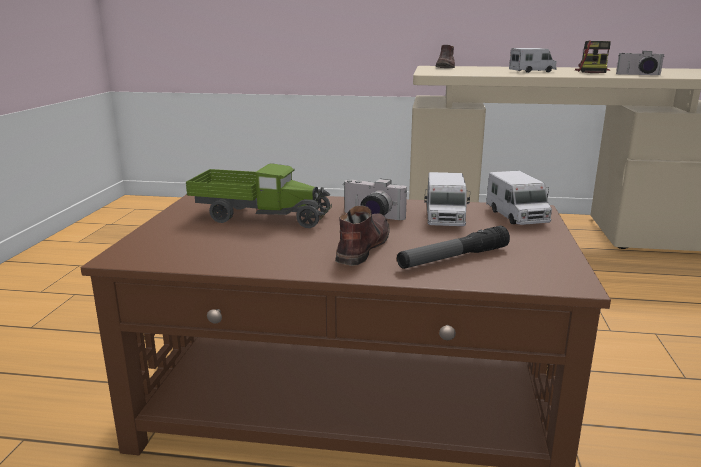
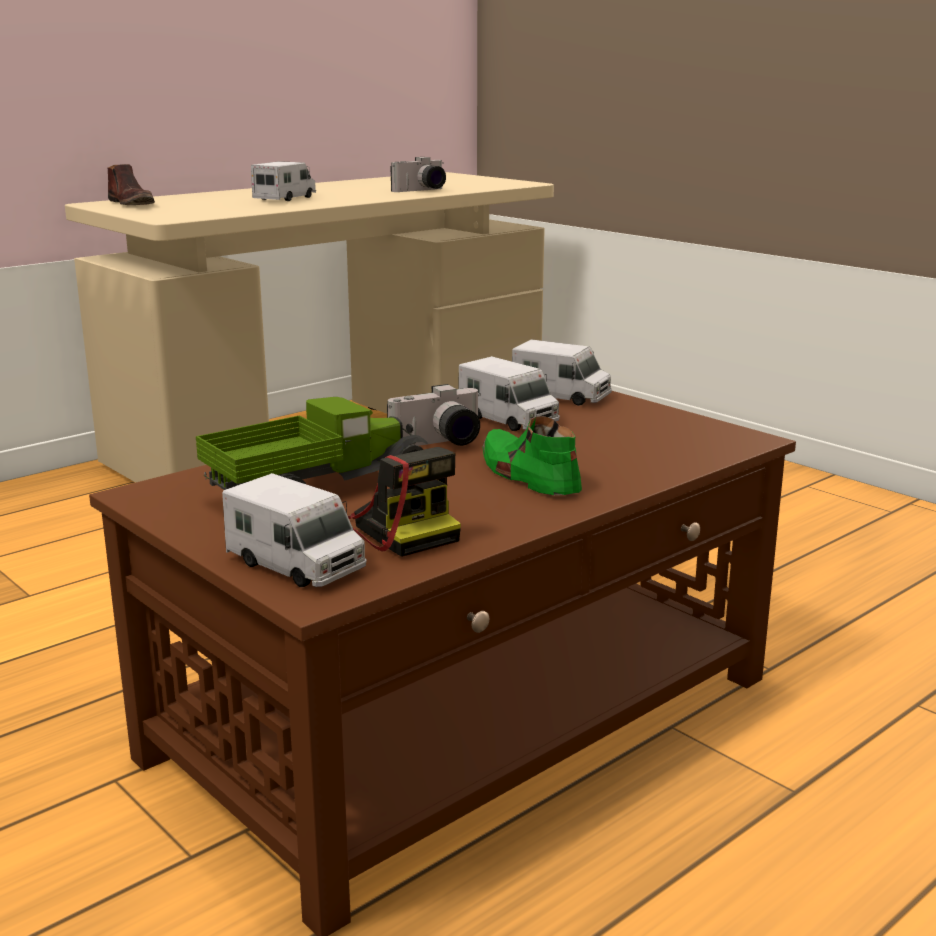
camera: 50 degrees left, 0 degrees up
(154, 243) = (296, 565): none -> toy truck
(362, 247) = (527, 475): brown shoe -> green shoe
(453, 258) = (625, 453): flashlight -> none
(592, 71) = (353, 191): camera -> camera (399, 529)

